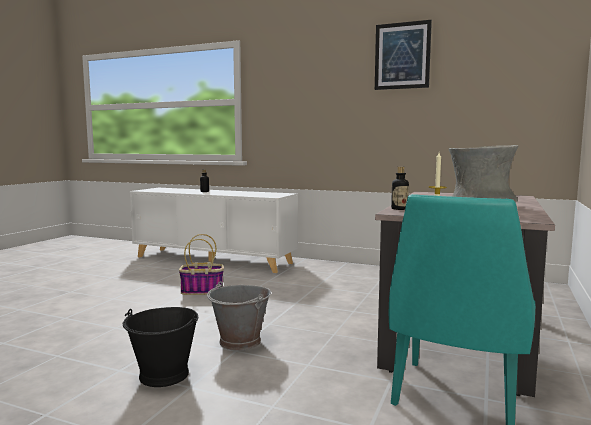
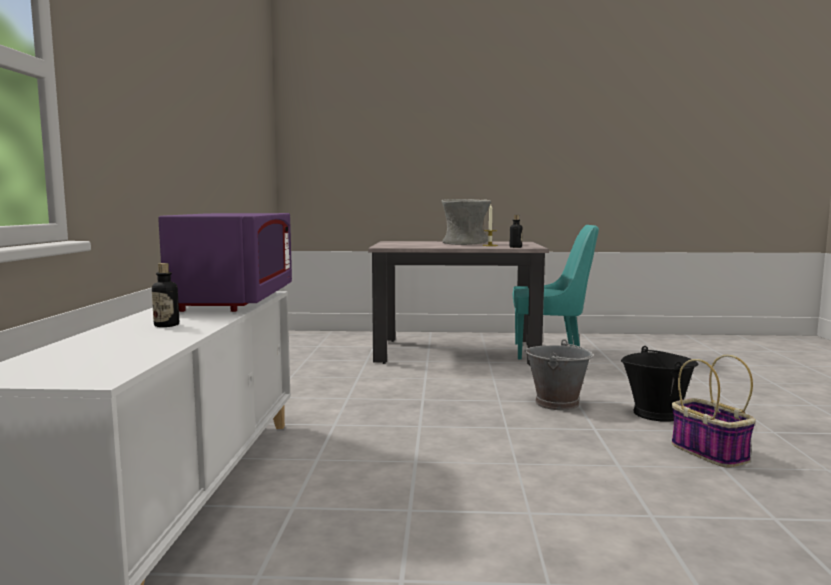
camera: 110 degrees left, 0 degrees up
(203, 291) = (421, 453): basket -> basket (707, 452)
(251, 194) = (235, 301): none -> purple microwave
(402, 56) = (213, 70): picture -> none

